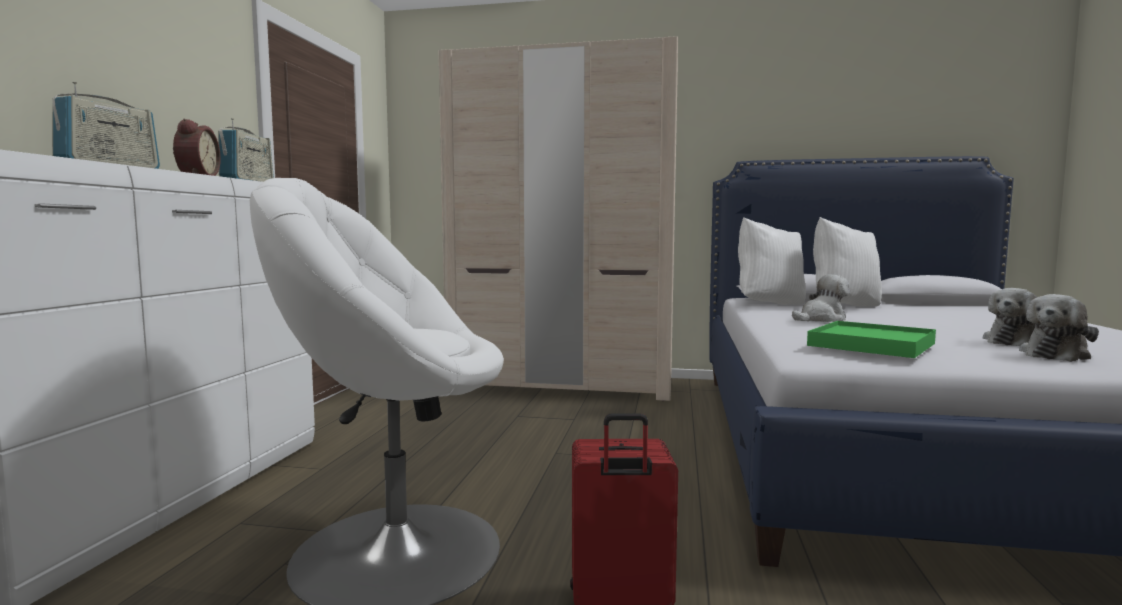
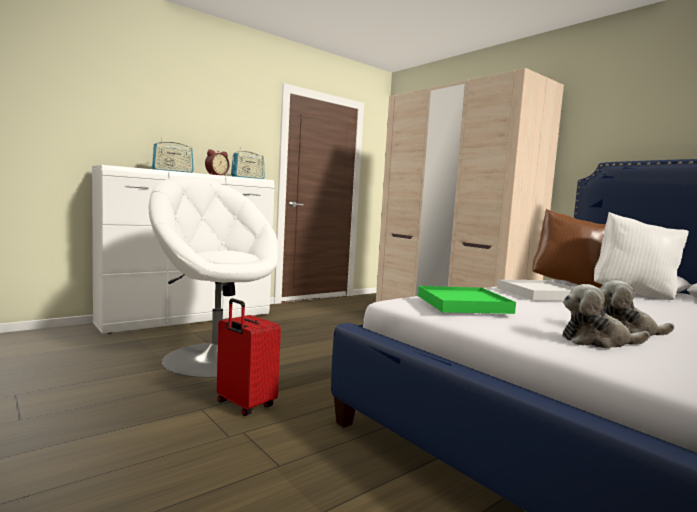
camera: 40 degrees right, 0 degrees up
(769, 304) = (569, 283): white pillow -> brown pillow
(821, 319) = (539, 294): plush toy -> white tray

